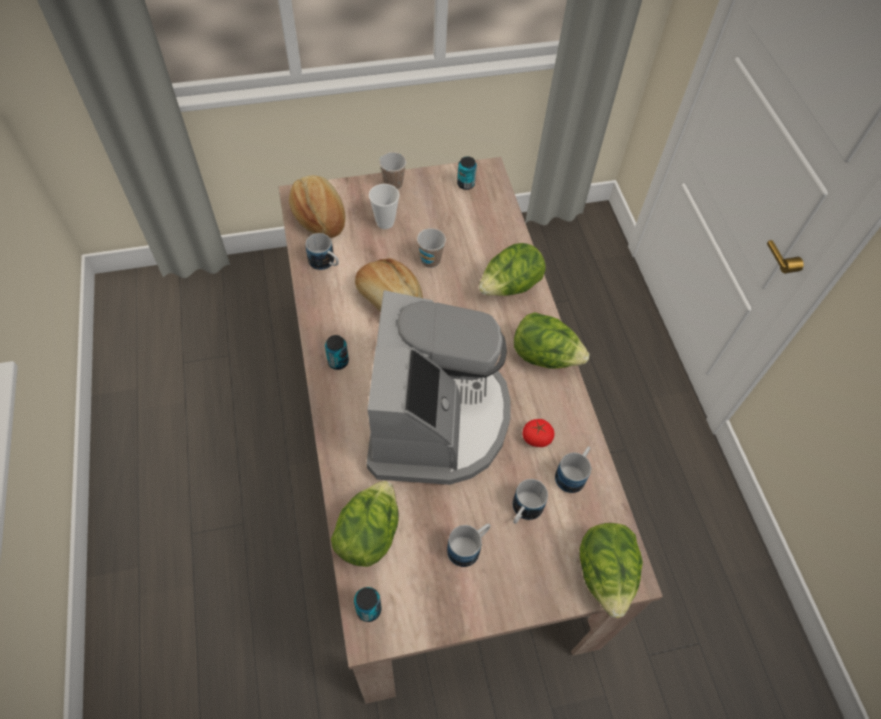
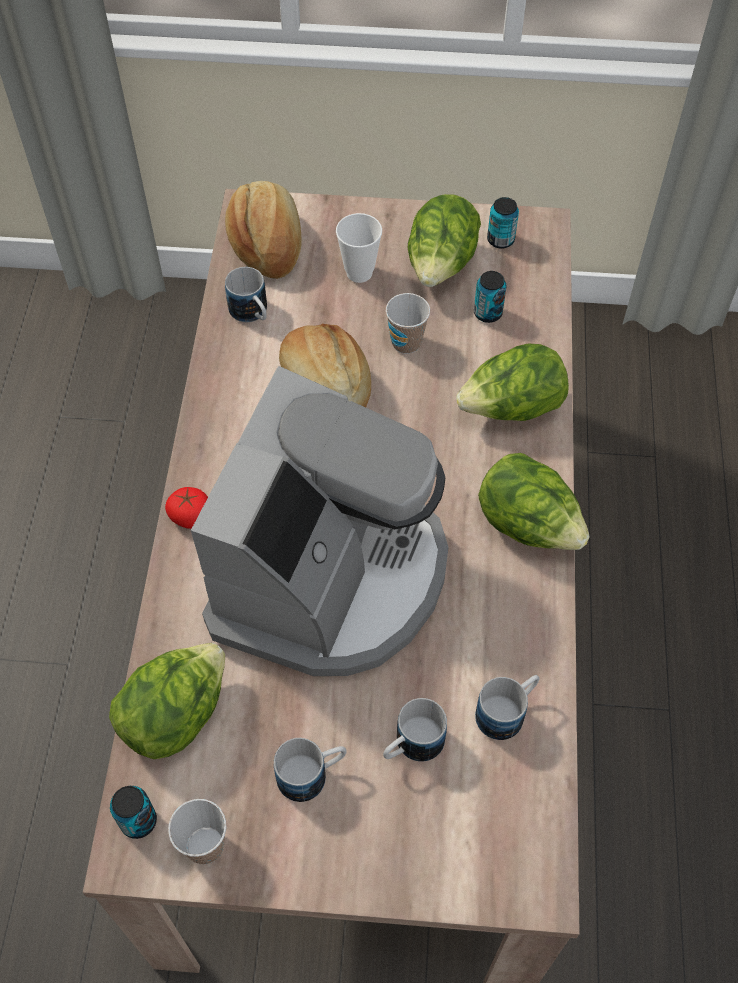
camera: 20 degrees right, 0 degrees up
(338, 362) = (220, 459): can -> can (487, 313)
(393, 184) = (391, 218): cup -> cup (205, 845)
(536, 438) = (470, 643): tomato -> tomato (191, 516)
(605, 574) = (501, 874): lettuce -> lettuce (441, 266)

